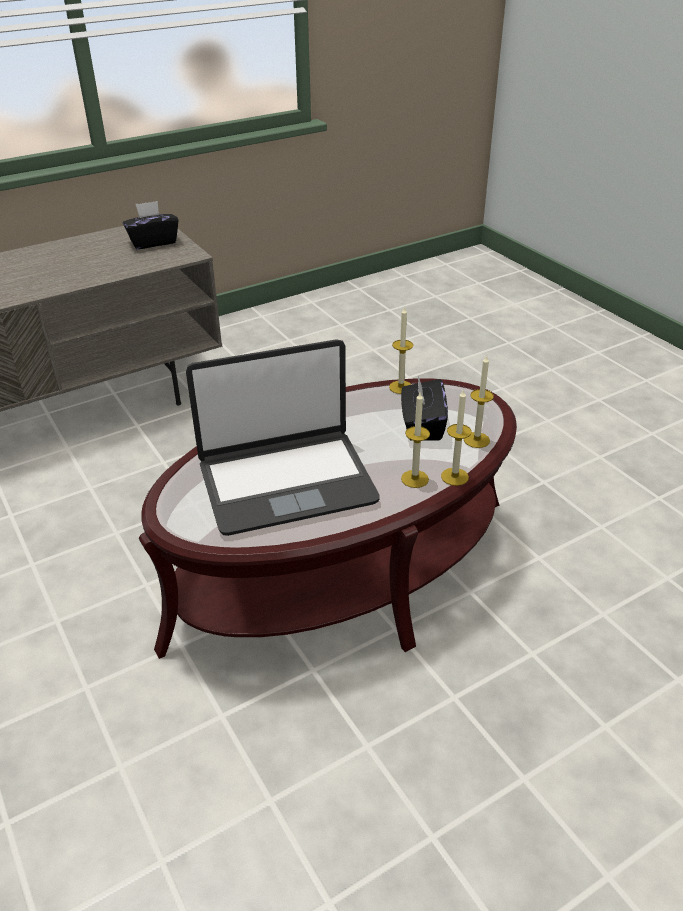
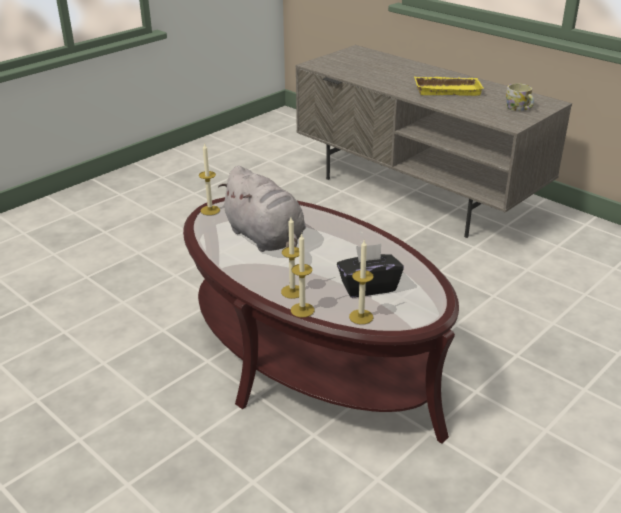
camera: 75 degrees right, 5 degrees down
(58, 266) = (448, 90): none -> yellow tray
(153, 242) = (519, 109): black tissue box -> mug
(286, 482) = (266, 238): laptop -> grey plush toy
(401, 387) = (422, 269): candle -> candle (210, 210)

